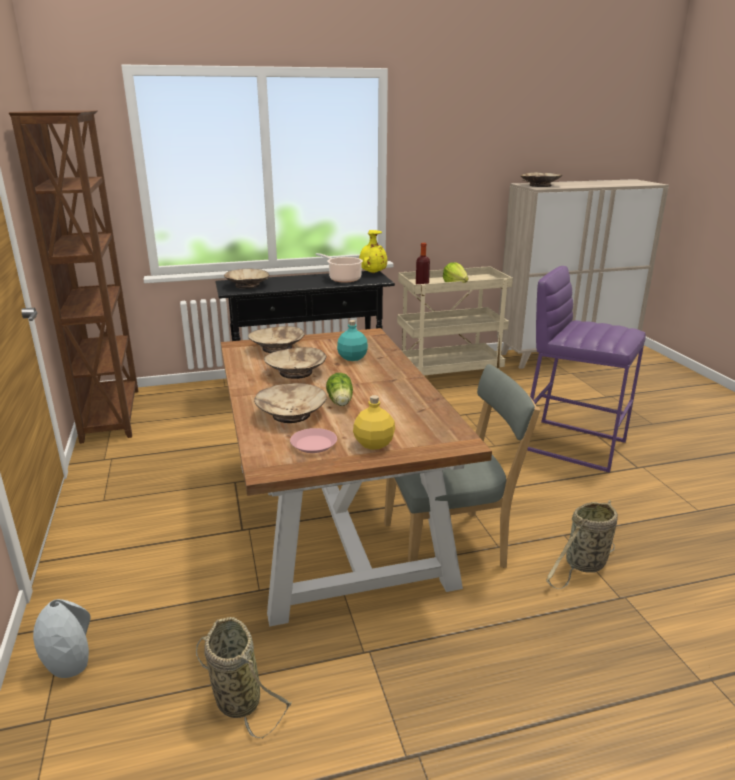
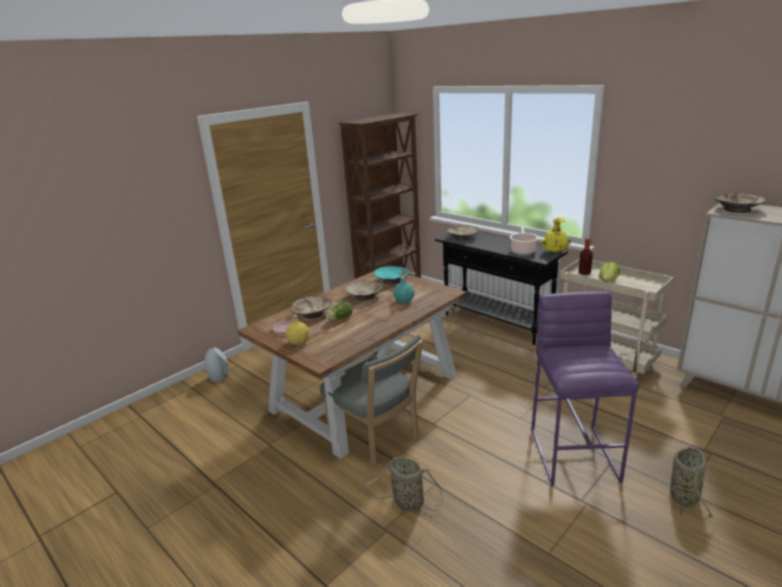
camera: 60 degrees right, 0 degrees up
(236, 697) = (222, 422): basket -> basket (683, 495)
(277, 348) = (392, 280): beige bowl -> turquoise bowl

